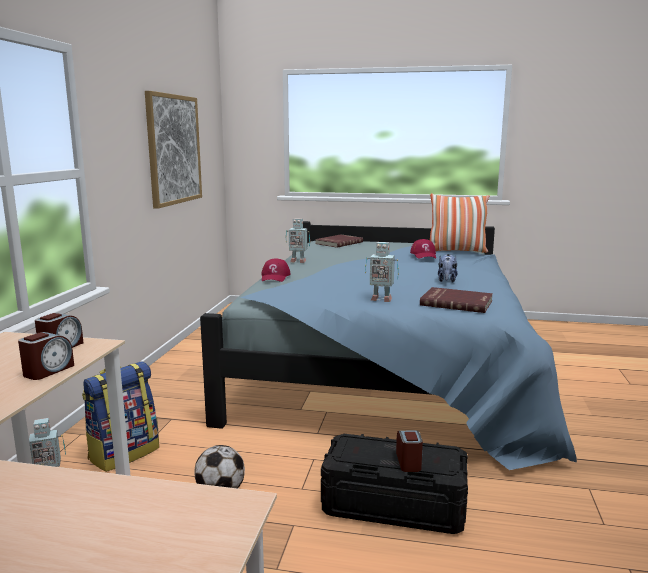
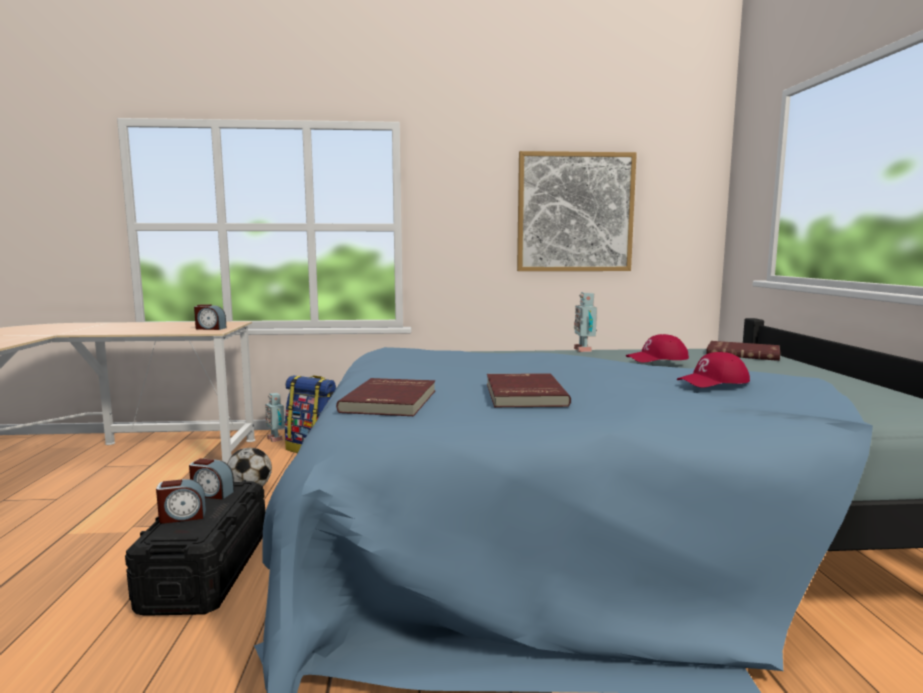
camera: 75 degrees right, 5 degrees down
(48, 371) = (165, 331): alarm clock -> alarm clock (211, 493)
(275, 277) = (491, 350): red cap -> red cap (657, 359)
(380, 299) = (394, 376): toy robot -> none
(446, 281) = (523, 394): plush toy -> red book
(456, 251) = (816, 399): pillow -> none

